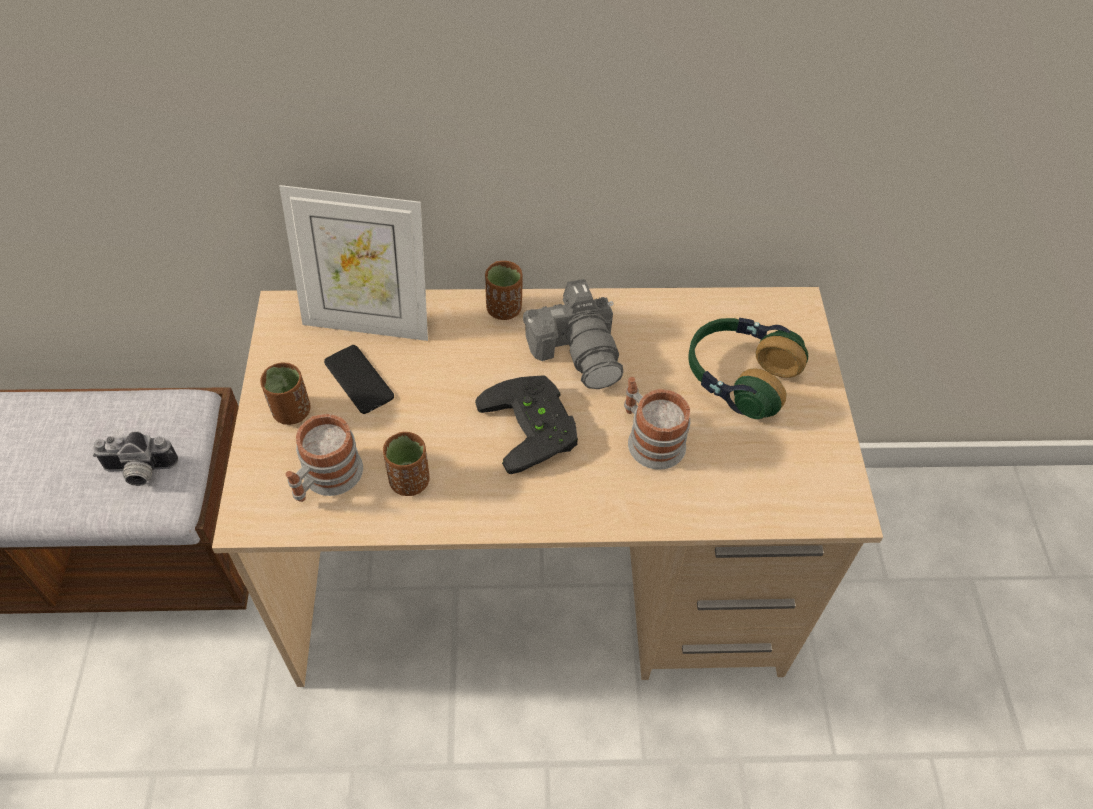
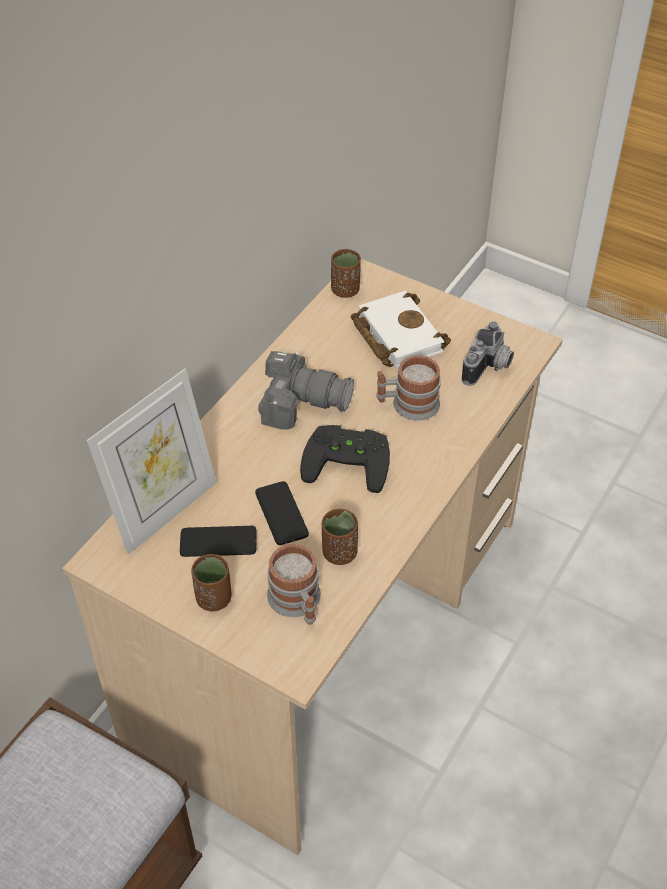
camera: 55 degrees left, 5 degrees down
(139, 472) = (95, 800): camera -> camera (489, 367)
(426, 409) = (281, 513): none -> phone
(504, 309) = (226, 424): brown cup -> brown cup (345, 290)
(738, 378) = (395, 335): headphones -> white book

